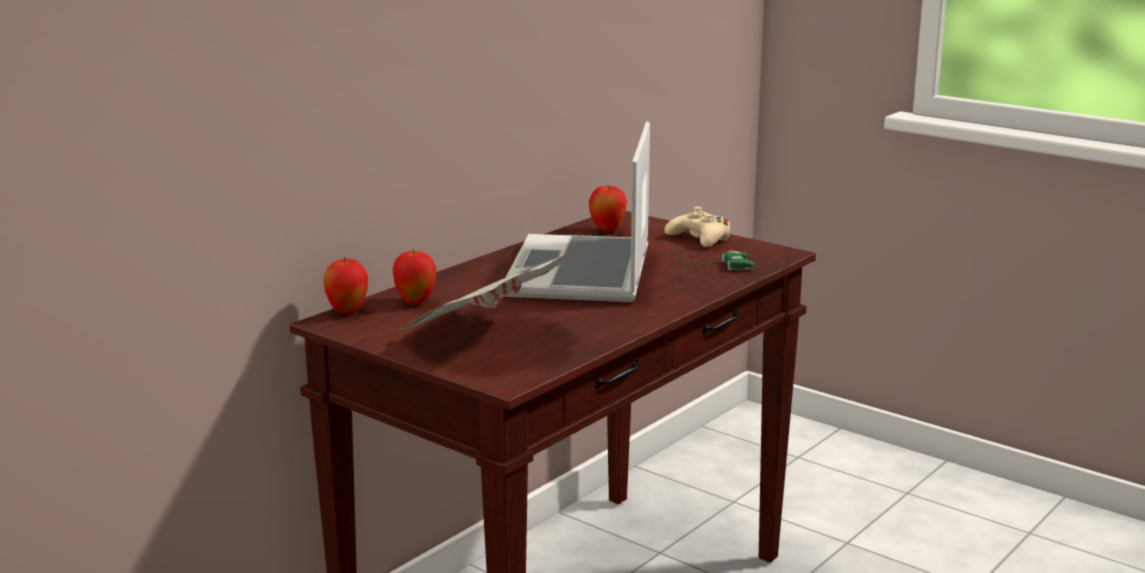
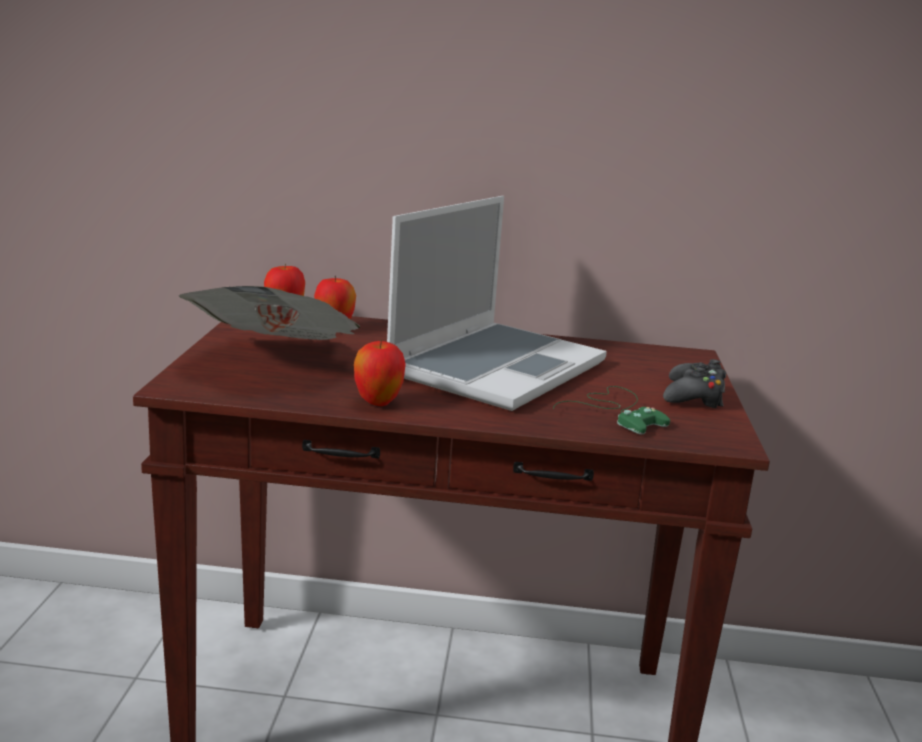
camera: 55 degrees right, 0 degrees up
(582, 274) = (496, 367): laptop -> laptop turned 150 degrees clockwise
(607, 230) = (640, 357): apple -> apple (378, 403)
(700, 239) = (694, 396): beige game controller -> black game controller

